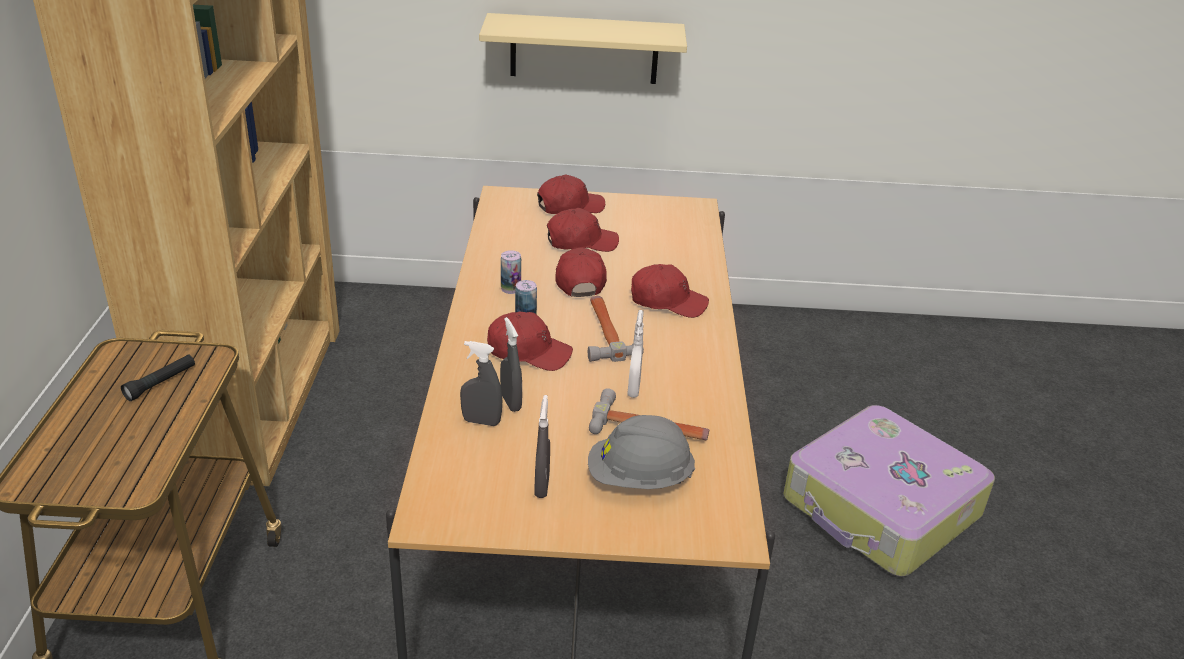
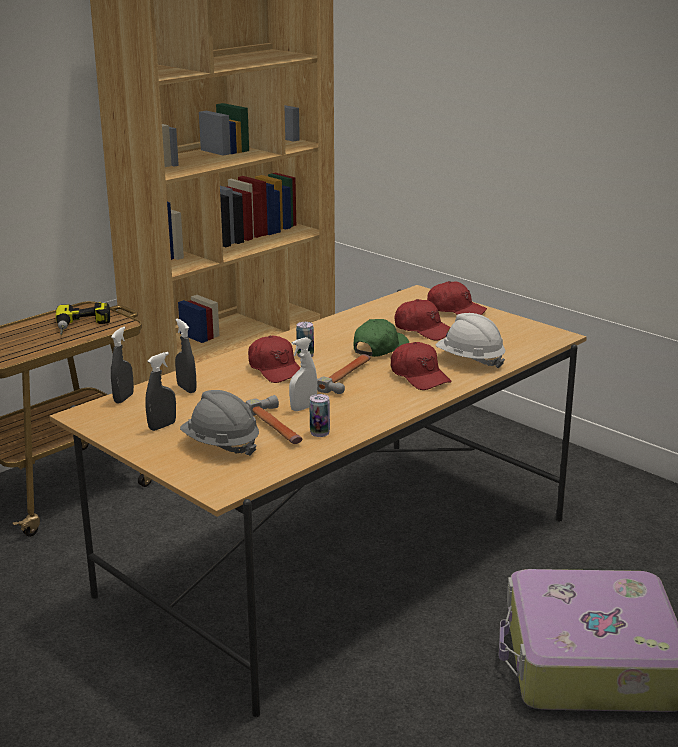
camera: 45 degrees right, 10 degrees down
(161, 383) = (82, 326): black flashlight -> power drill
(510, 289) = (326, 338): can -> can (319, 432)
(511, 402) = (219, 387): grey spray bottle -> grey spray bottle (123, 398)
(579, 281) = (380, 348): red cap -> green cap
(584, 49) = (556, 195): beige shelf -> none
(677, 264) = (470, 360): none -> white hard hat

